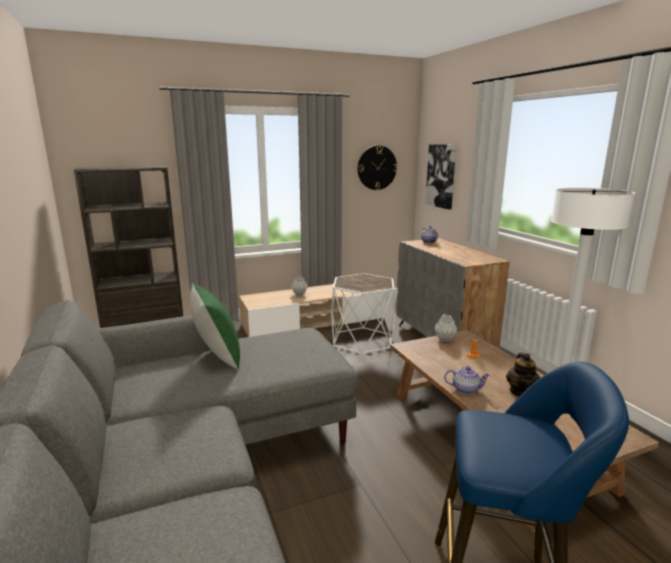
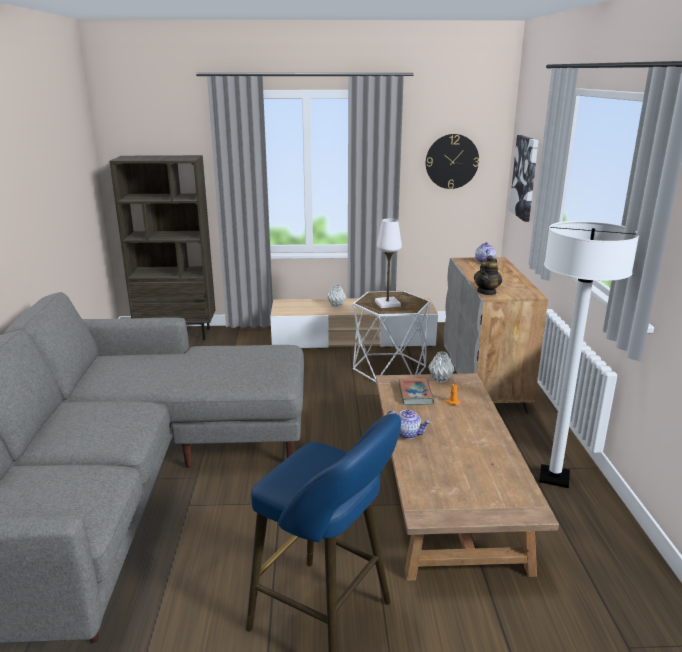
camera: 20 degrees right, 5 degrees up
(217, 356) = (184, 360): green pillow -> none
(362, 284) = (387, 303): none -> white table lamp
(438, 354) = (415, 394): none -> book
(521, 392) = (463, 448): teapot -> teapot (487, 292)

